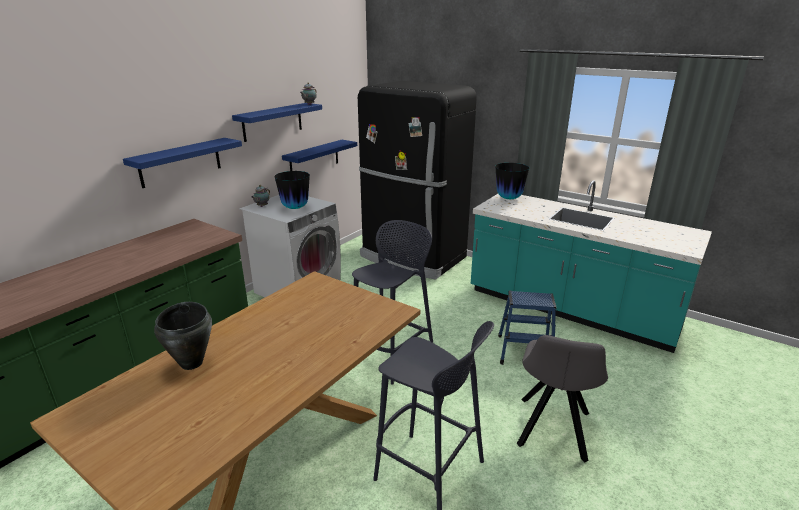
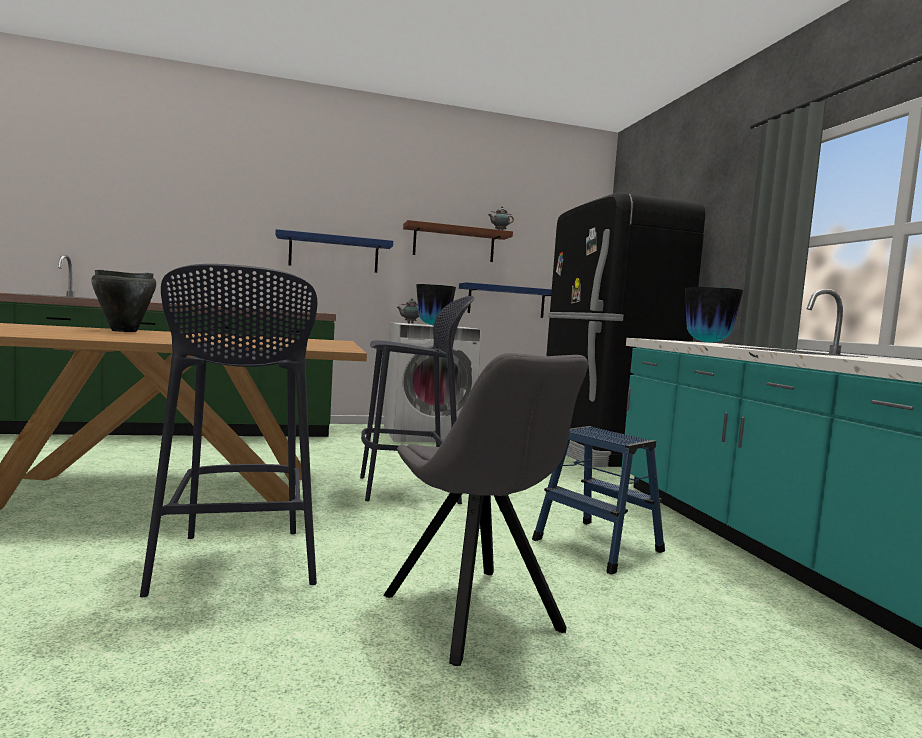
camera: 40 degrees right, 20 degrees down
(272, 122) = (454, 243): blue shelf -> brown shelf
(552, 429) = (474, 613): grey chair -> grey chair turned 90 degrees counterclockwise

